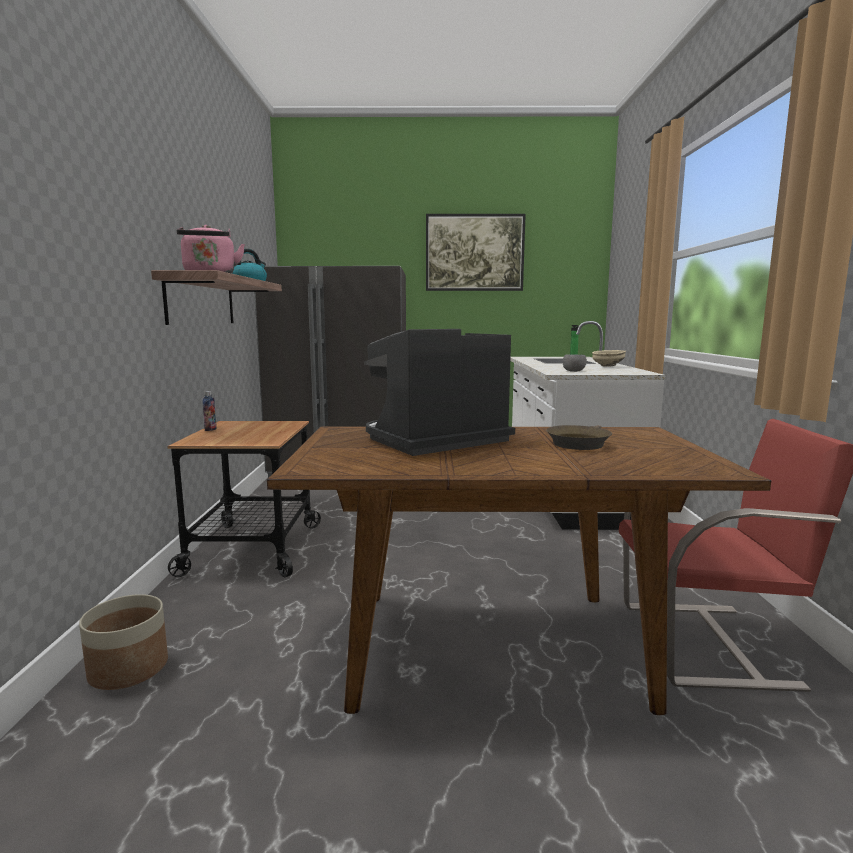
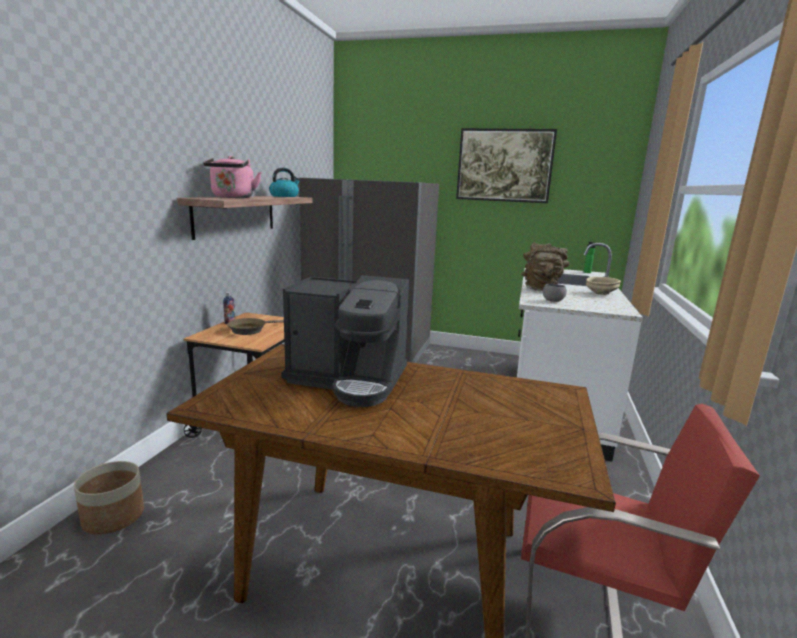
camera: 15 degrees right, 5 degrees up
(435, 441) = (349, 380): coffee machine -> coffee machine turned 150 degrees counterclockwise
(551, 366) = (542, 289): none -> brown vase
(579, 443) = (476, 403): brown frying pan -> brown frying pan (250, 330)

